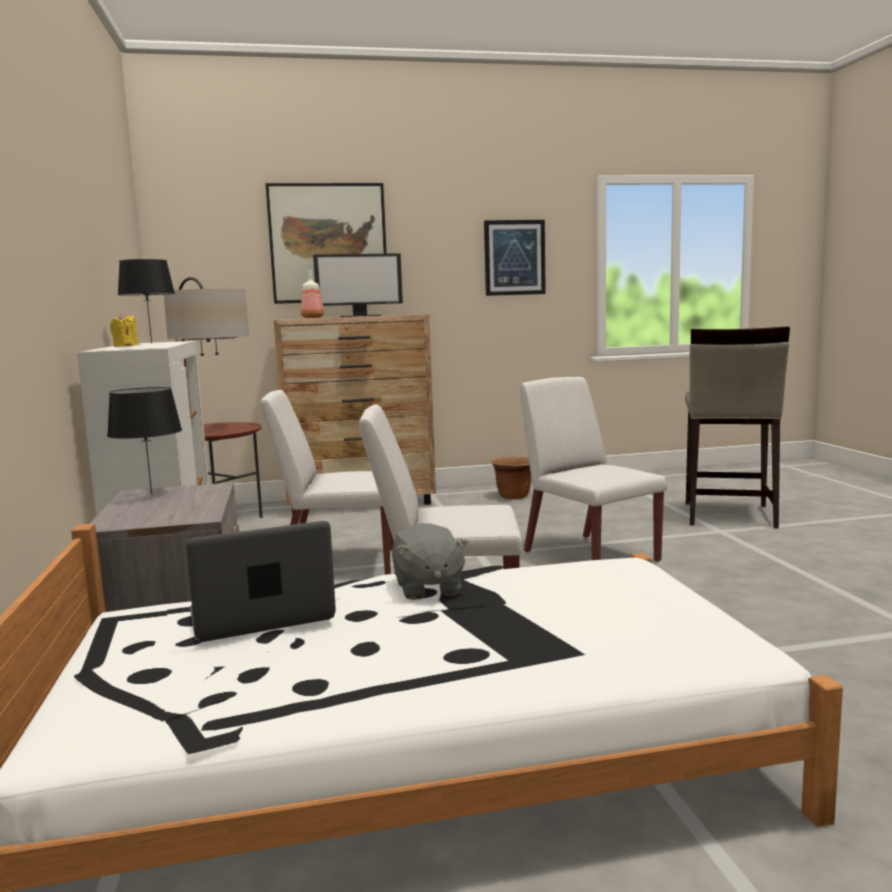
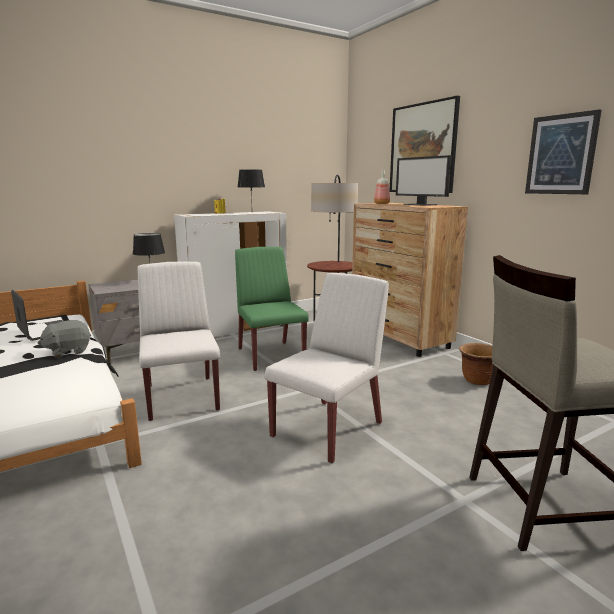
camera: 70 degrees right, 5 degrees up
(337, 565) = (270, 355): white chair -> green chair

